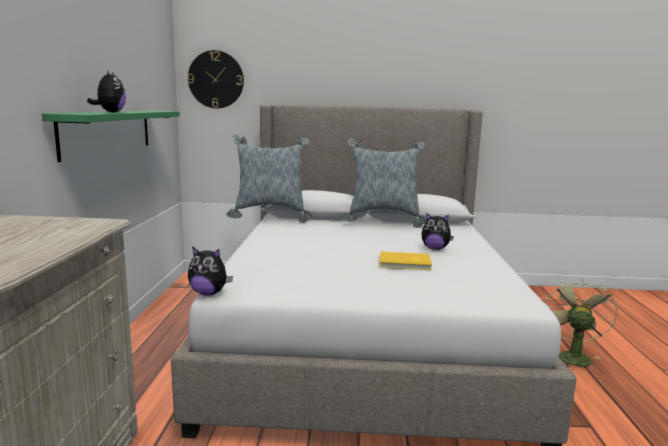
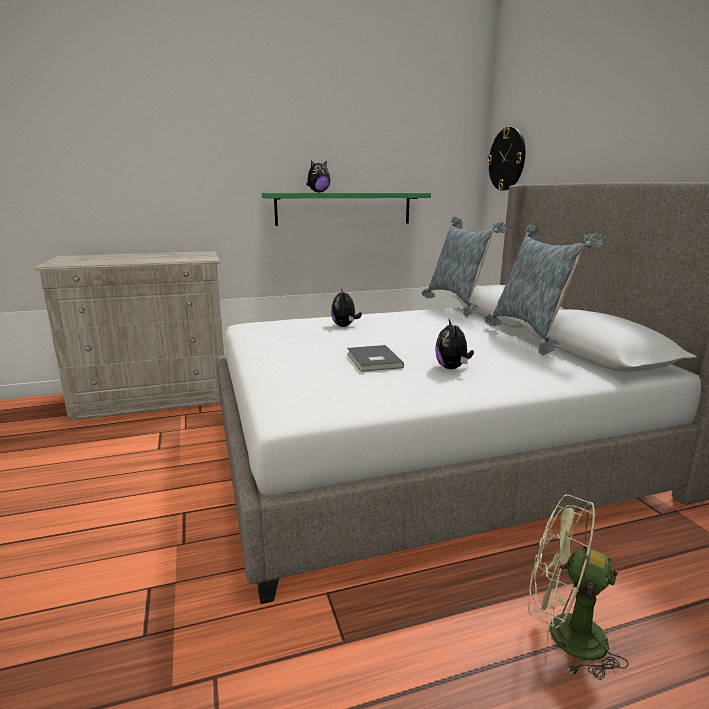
camera: 70 degrees right, 5 degrees up
(209, 293) = (242, 323): plush toy -> plush toy (345, 326)
(405, 263) = (372, 360): yellow book -> grey book
(571, 356) = (563, 635): green fan -> green fan turned 150 degrees counterclockwise

